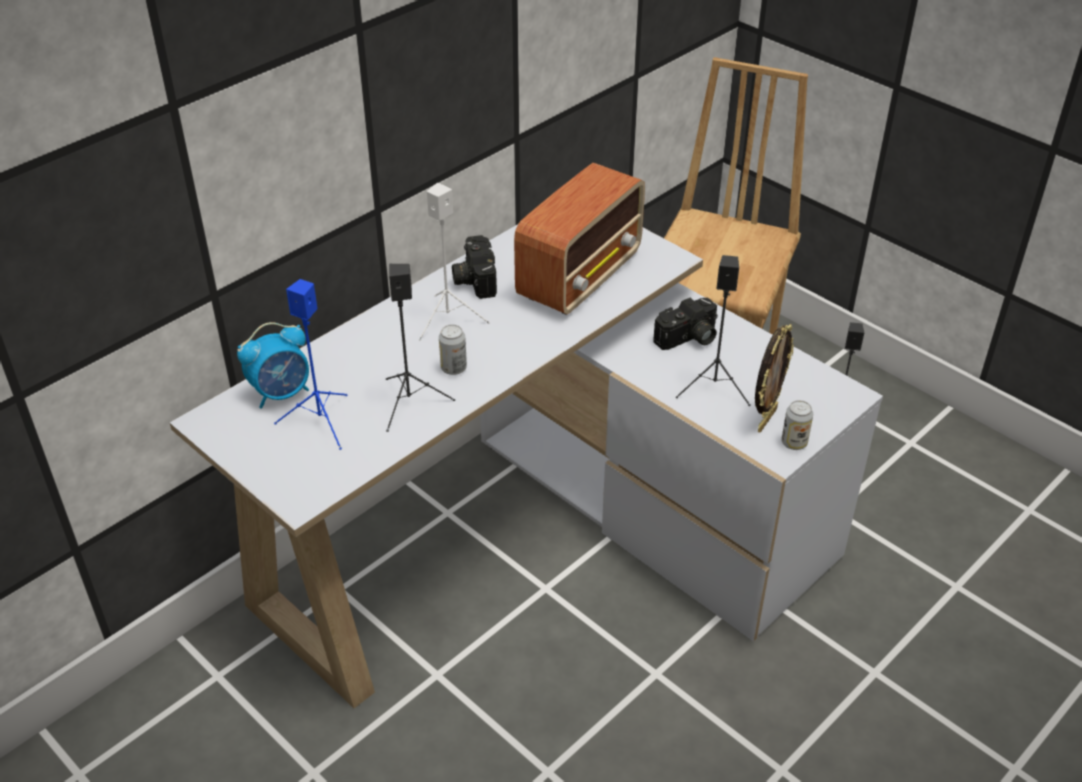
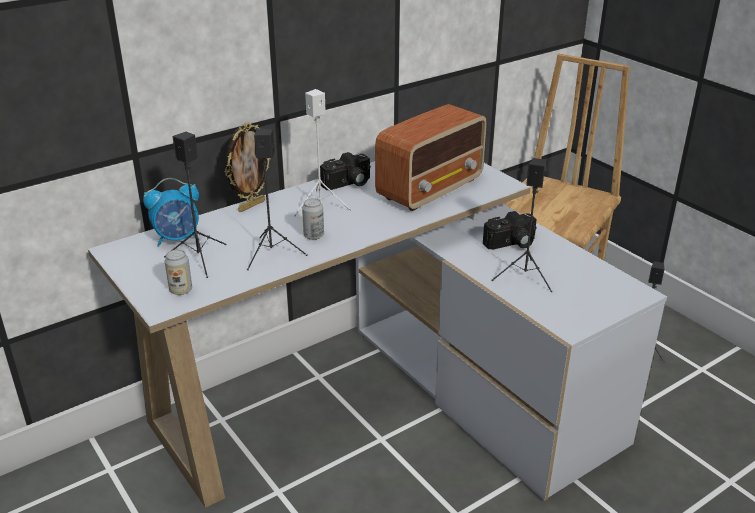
camera: 10 degrees right, 10 degrees down
(321, 422) = (199, 259): blue speaker -> black speaker
(473, 279) = (348, 184): camera -> camera turned 120 degrees counterclockwise
(765, 419) = (563, 302): picture frame -> picture frame (251, 205)
(794, 443) = (584, 321): can -> can (181, 290)

